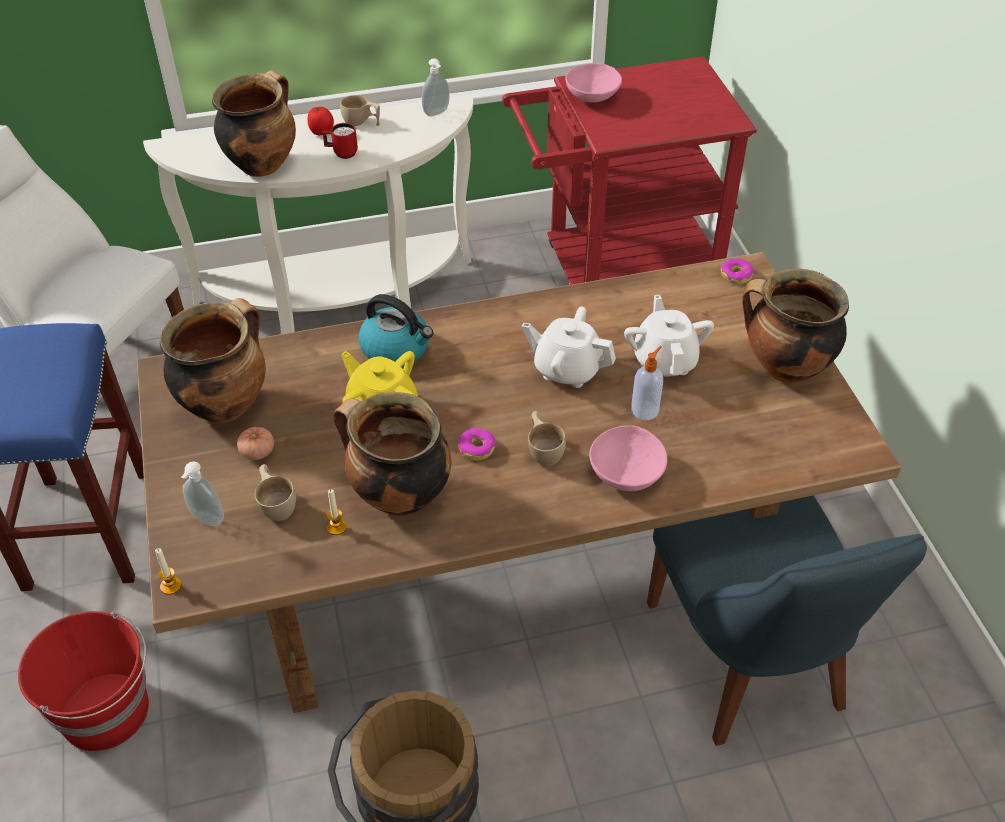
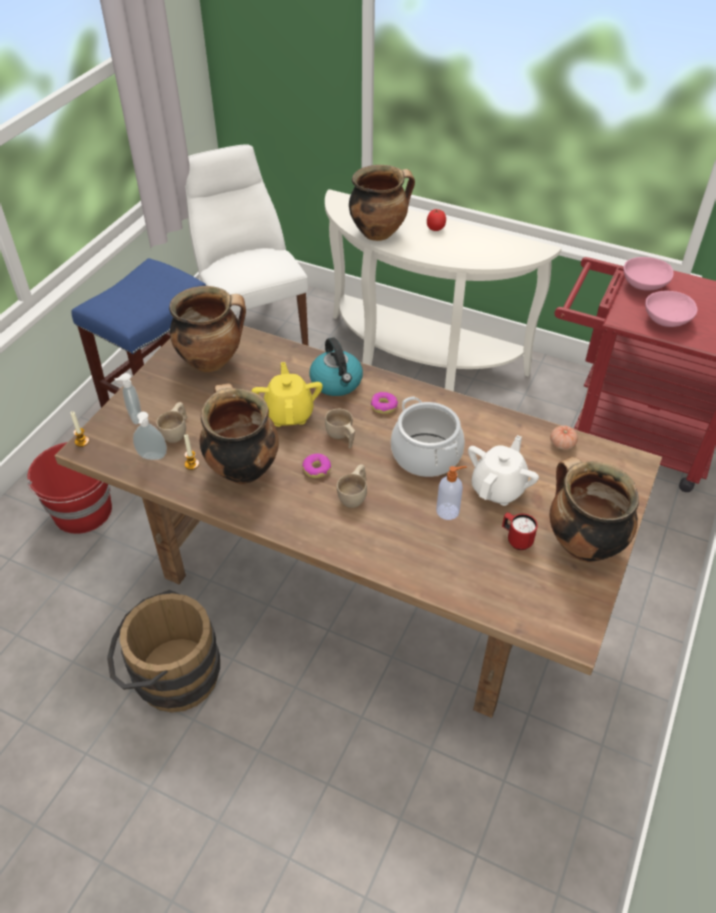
camera: 40 degrees right, 0 degrees up
(257, 451) = (199, 397): tomato -> tomato (562, 444)
(341, 153) = (433, 247): red mug -> red mug (516, 539)
(361, 123) = (467, 234): beige cup -> beige cup (341, 437)
(437, 113) = (523, 249): soap dispenser -> soap dispenser (152, 458)
(567, 369) = (426, 455): white teapot -> cooking pot
(625, 473) = (389, 542): pink bowl -> pink bowl (666, 320)
(736, 275) = (620, 461): donut -> donut (384, 406)
(748, 662) = (453, 750): blue chair -> none

